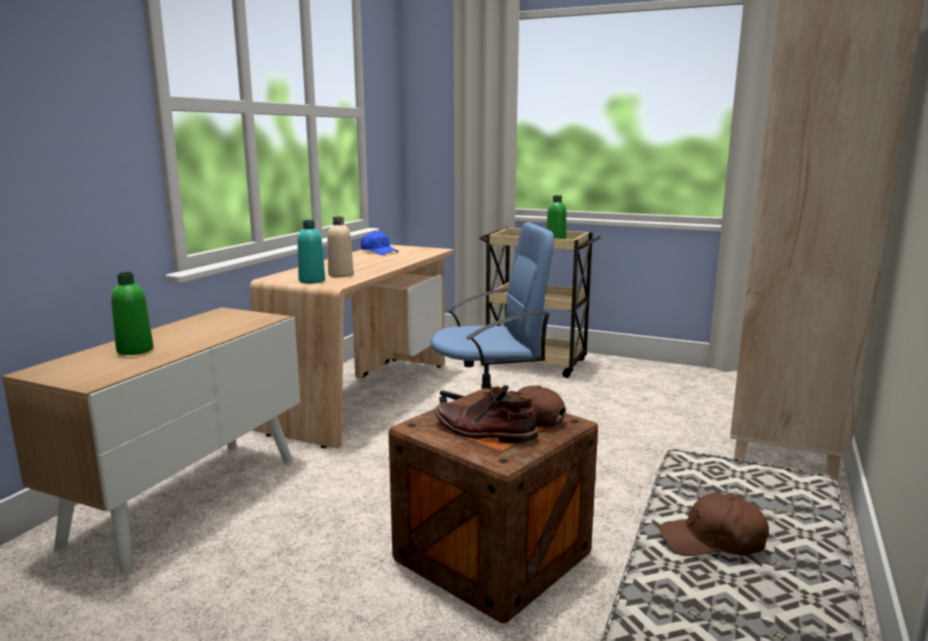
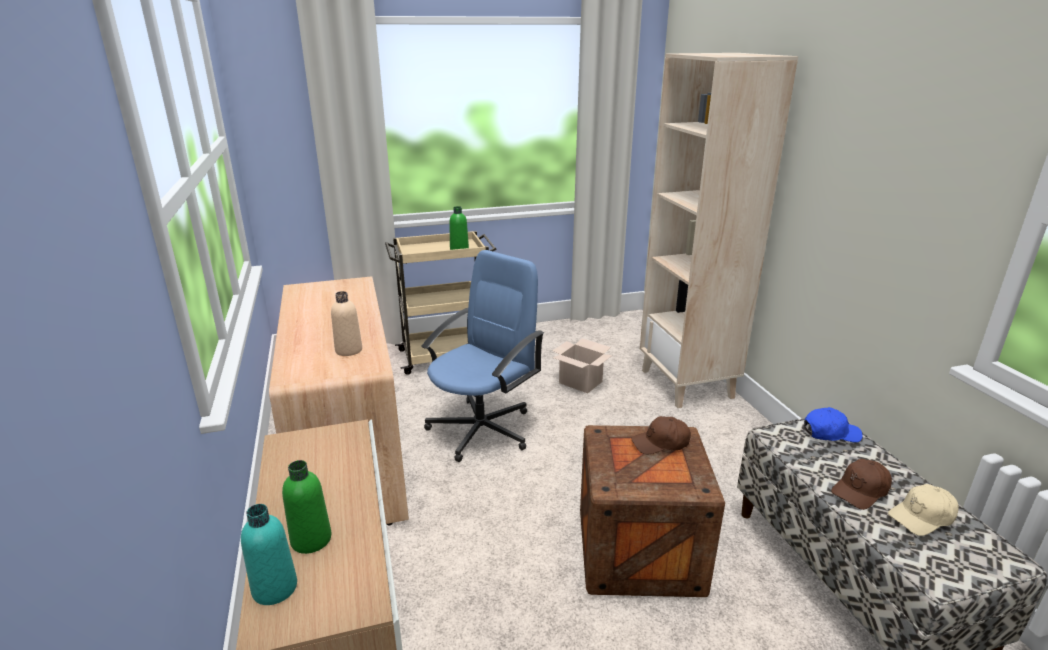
camera: 40 degrees left, 10 degrees up
(312, 281) = (340, 369): turquoise bottle -> turquoise bottle (275, 588)
(379, 251) = (309, 299): blue cap -> blue cap (830, 433)
(483, 432) = (656, 470): brown boot -> none
(645, 417) = (581, 382): none -> cardboard box
(760, 599) = (922, 517): none -> beige cap

